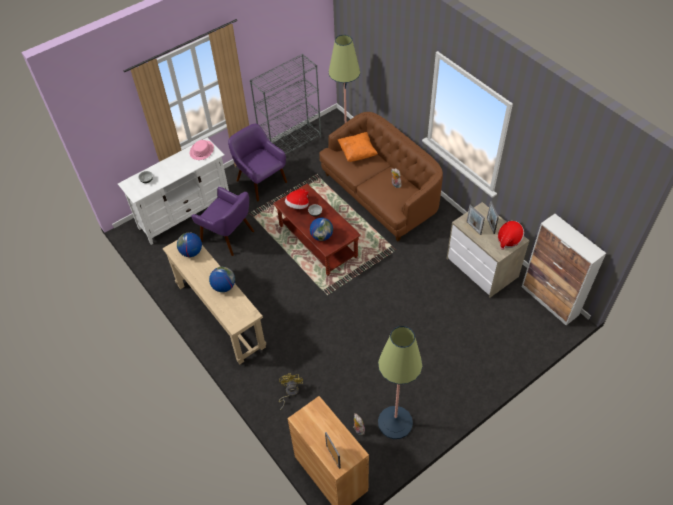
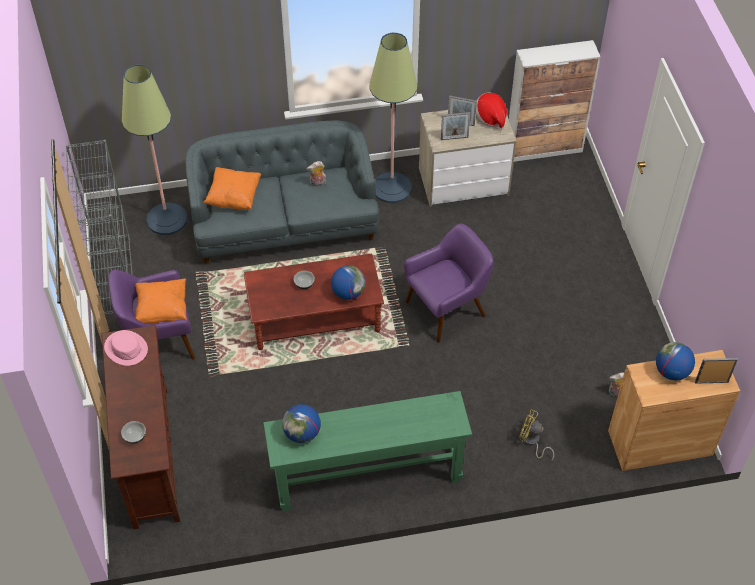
camera: 65 degrees left, 0 degrees up
(185, 213) = (150, 456): white tv stand -> brown tv stand
(220, 315) = (367, 476): beige console table -> green console table
(224, 286) = (387, 416): globe -> globe (671, 372)
(228, 236) = (234, 417): purple armchair -> purple armchair (447, 309)
(259, 163) = (162, 310): none -> orange pillow
(298, 205) = (277, 297): hat -> none
(380, 194) = (284, 222): brown sofa -> grey sofa
(395, 422) = (625, 354): floor lamp -> floor lamp (391, 188)

